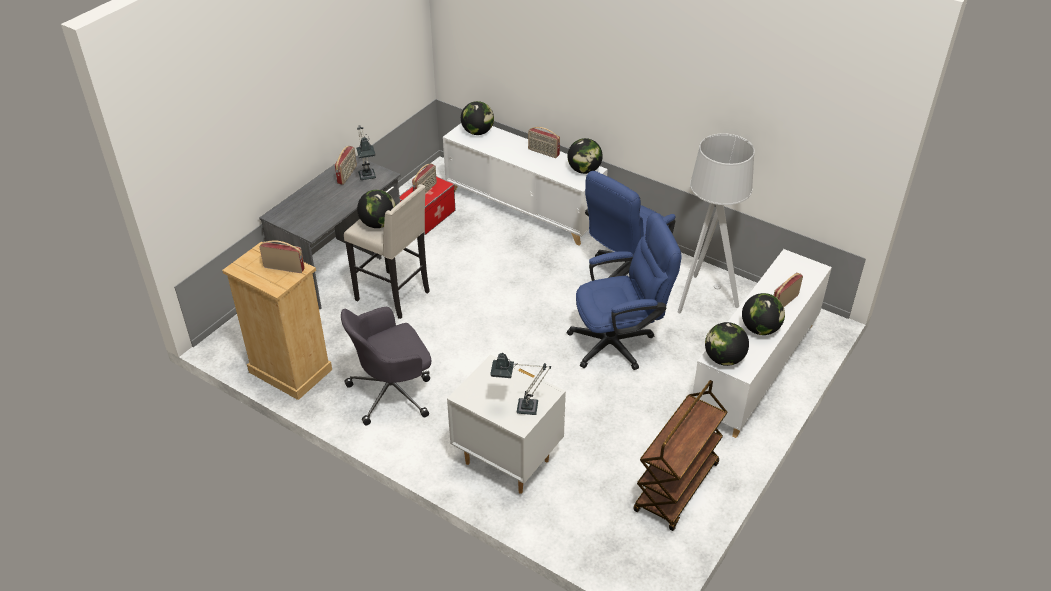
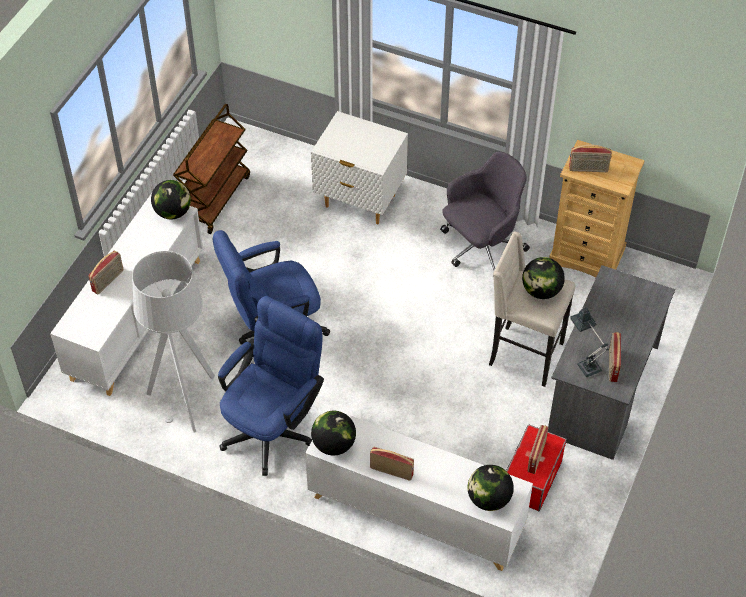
camera: 170 degrees right, 10 degrees up
(521, 407) = (344, 133): table lamp -> none
(760, 329) = (136, 247): globe -> none

